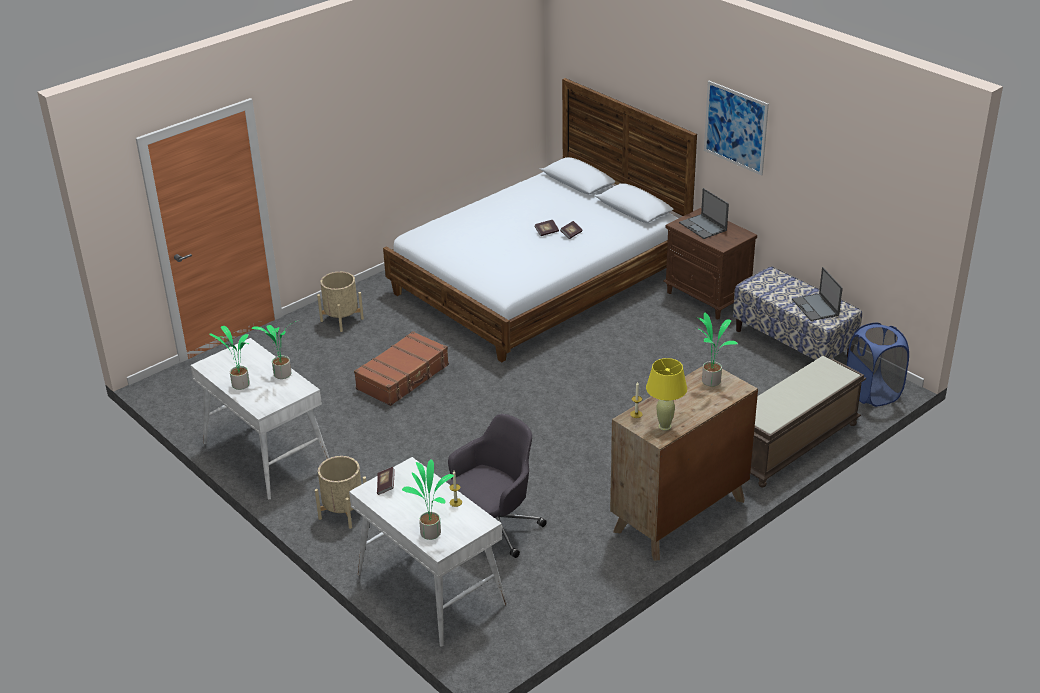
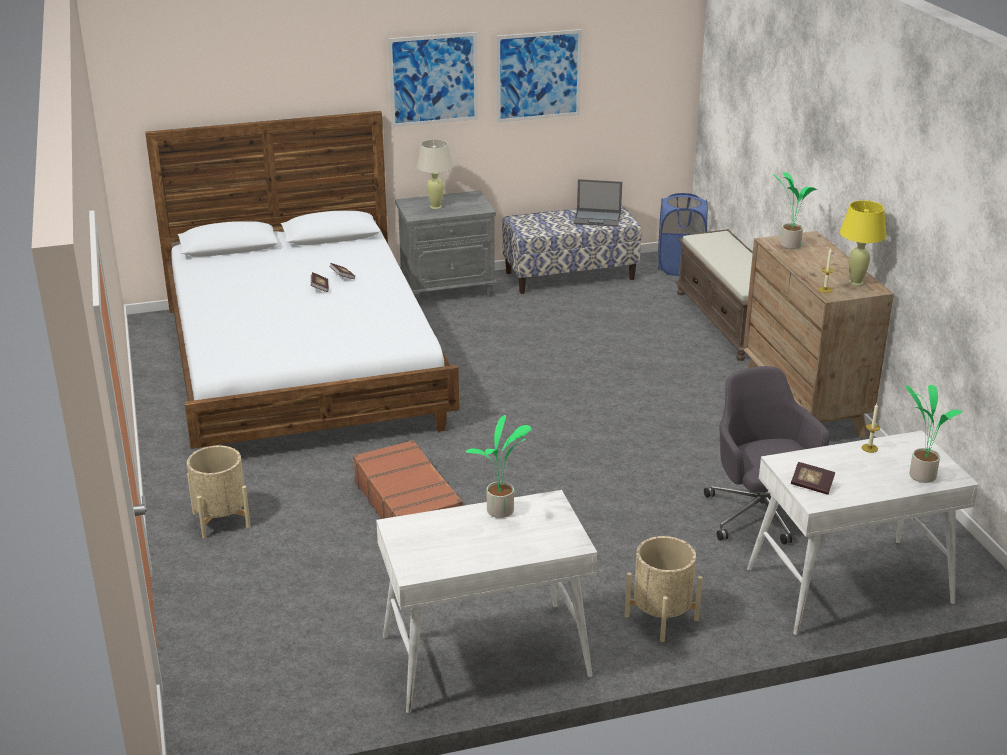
camera: 65 degrees left, 5 degrees down
(239, 385) = (495, 551): potted plant -> none
(703, 227) = (436, 207): laptop -> beige table lamp
(707, 298) = (448, 290): brown nightstand -> grey nightstand
(810, 163) = (538, 76): none -> picture

